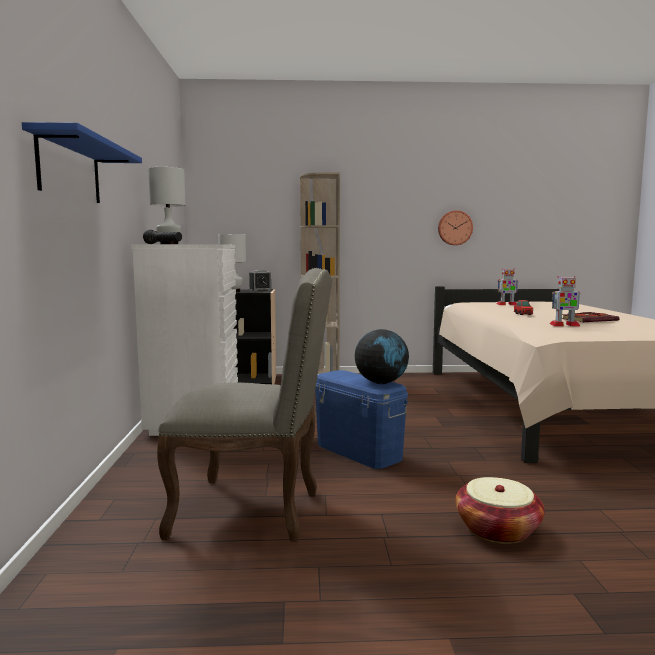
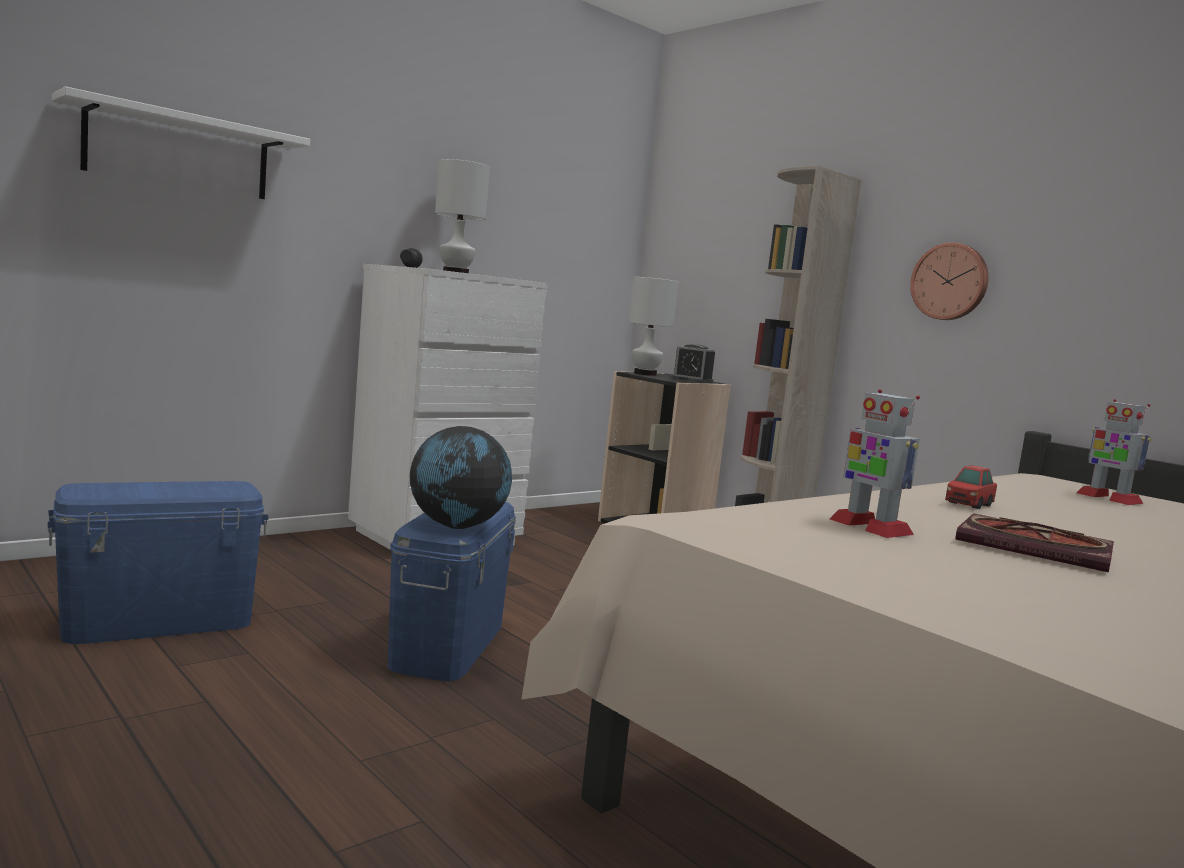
camera: 50 degrees right, 0 degrees up
(70, 170) = (179, 152): blue shelf -> white shelf
(250, 511) = (158, 622): grey chair -> blue storage box
(454, 228) = (1108, 295): wall clock -> wall clock (950, 282)
(497, 529) = (202, 807): basket -> none

